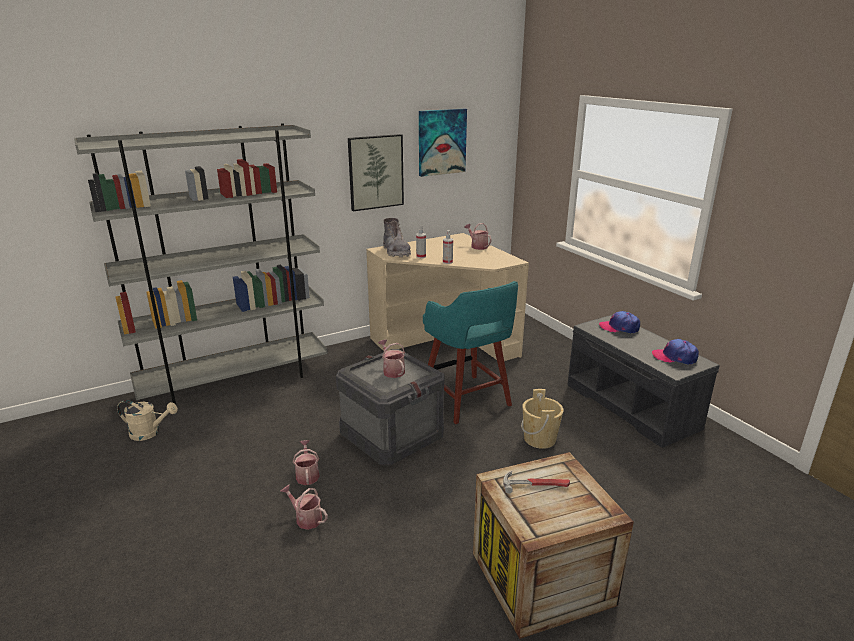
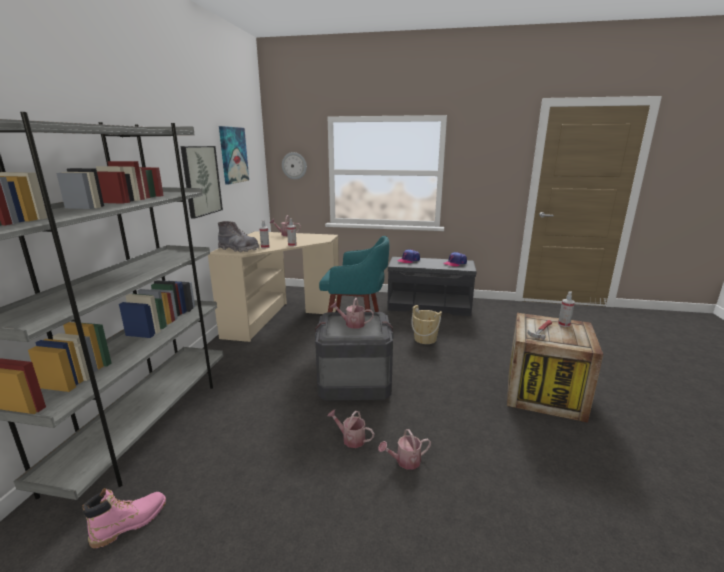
camera: 50 degrees left, 5 degrees down
(150, 433) = (130, 523): beige watering can -> pink boot
(540, 157) = (294, 166): none -> wall clock
(584, 498) = (564, 324): none -> spray bottle

